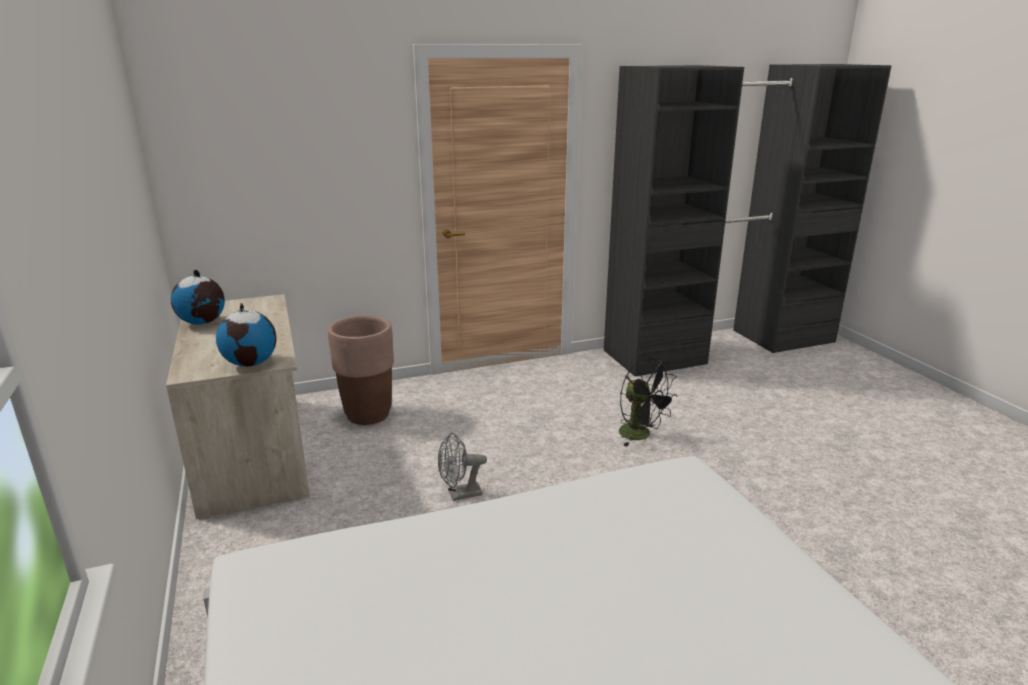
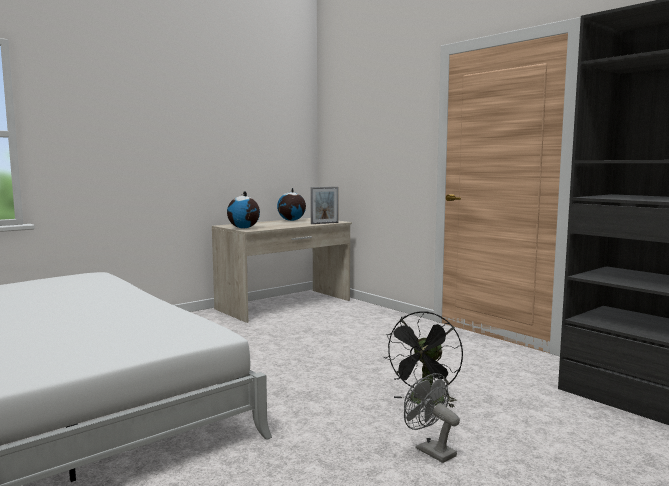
camera: 70 degrees right, 15 degrees down
(275, 309) = (324, 223): none -> picture frame
(368, 415) = (351, 317): brown planter -> none
(460, 495) = (270, 353): grey fan -> grey fan (430, 450)

